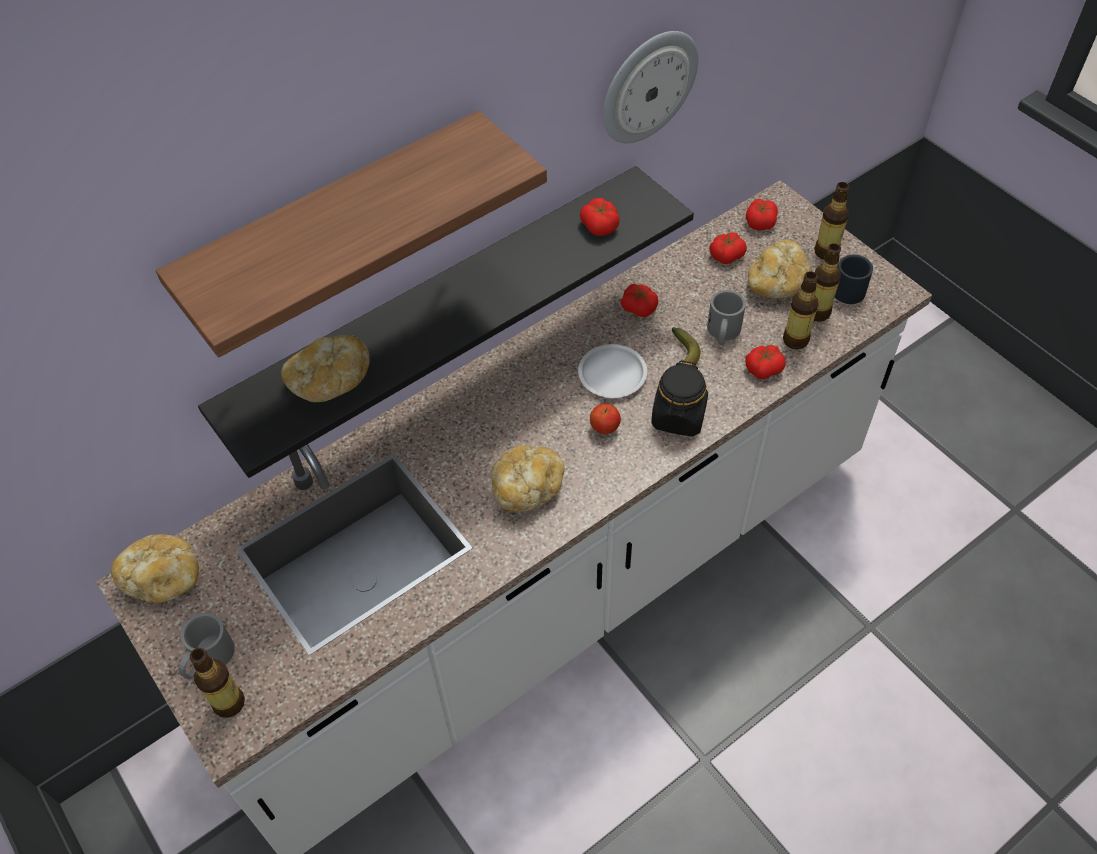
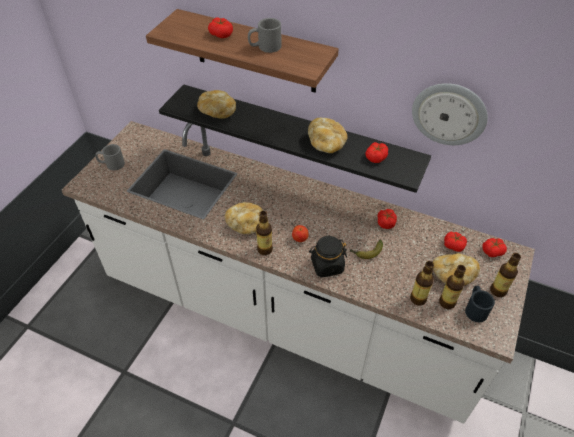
camera: 60 degrees right, 5 degrees down
(163, 578) = (140, 136): bread -> bread (326, 144)
(229, 703) = (95, 178): bottle -> bottle (265, 249)
(612, 374) = (335, 229): white plate -> none
(723, 333) = (396, 264): grey mug -> grey mug (264, 47)
(763, 368) = (386, 291): tomato -> tomato (221, 34)

